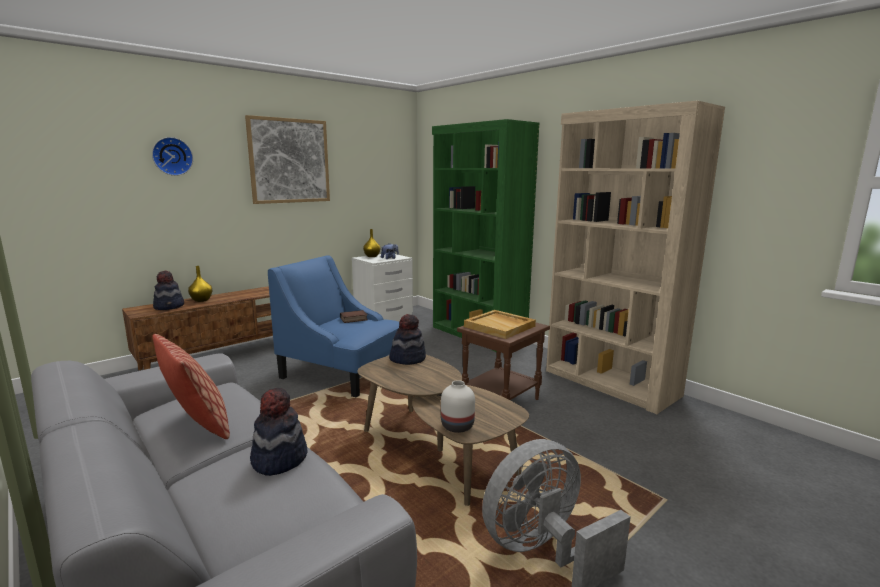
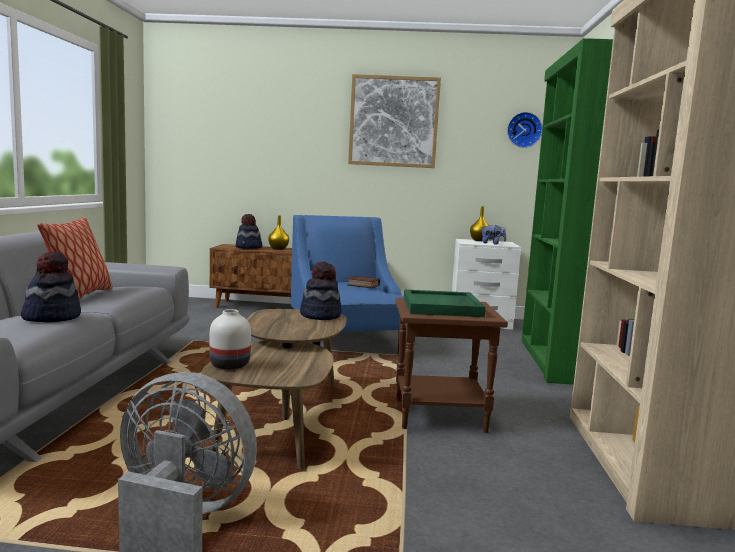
camera: 45 degrees right, 5 degrees down
(172, 156) = (281, 114): wall clock -> wall clock (524, 130)
(500, 326) = (442, 307): beige tray -> green tray

